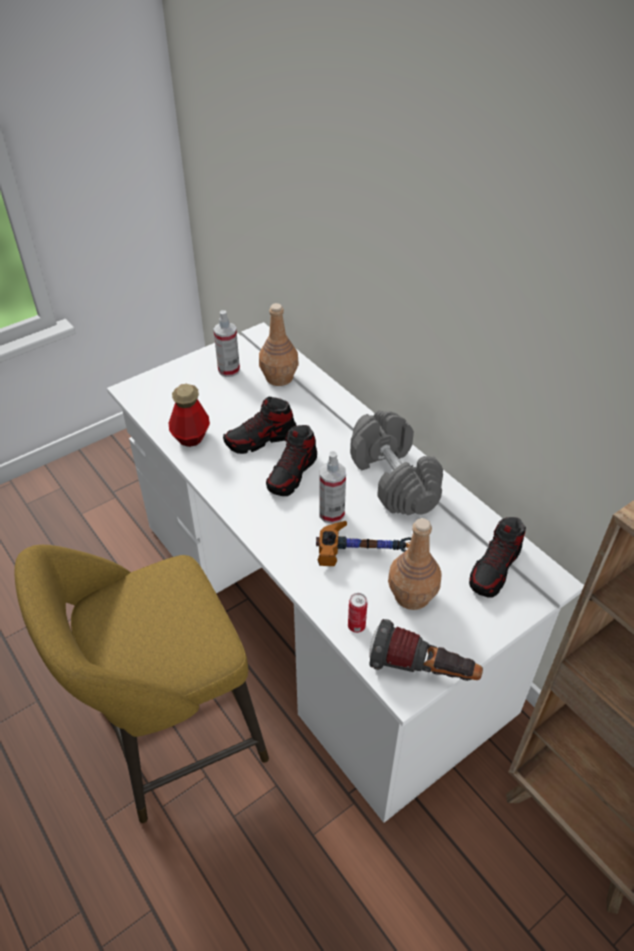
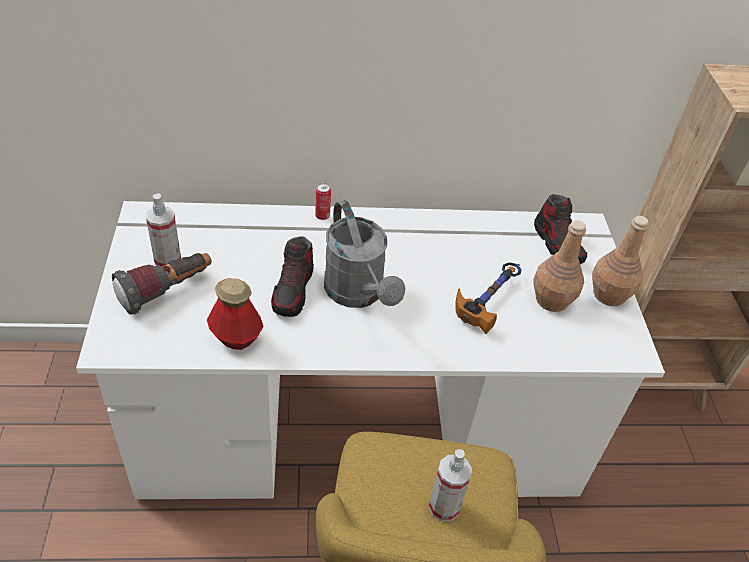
camera: 60 degrees left, 0 degrees up
(278, 377) = (221, 235): brown bottle -> brown bottle (609, 295)
(292, 473) = (359, 294): shoe -> grey watering can
(331, 513) = (429, 296): spray bottle -> spray bottle (444, 507)
(356, 626) = (560, 348): can -> can (322, 216)
(394, 479) = (423, 239): grey dumbbell -> none
(423, 670) = (626, 335): flashlight -> flashlight (167, 292)

